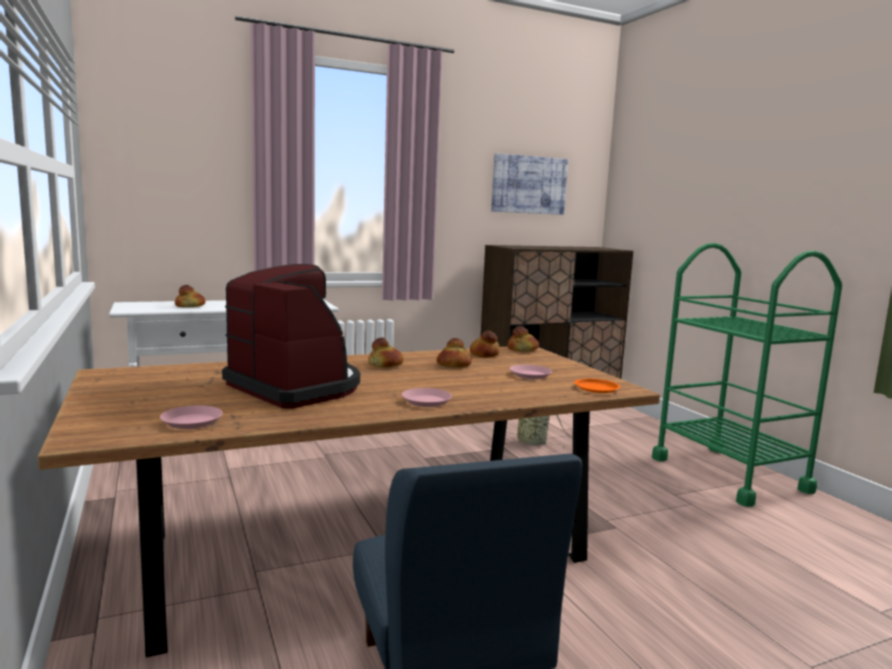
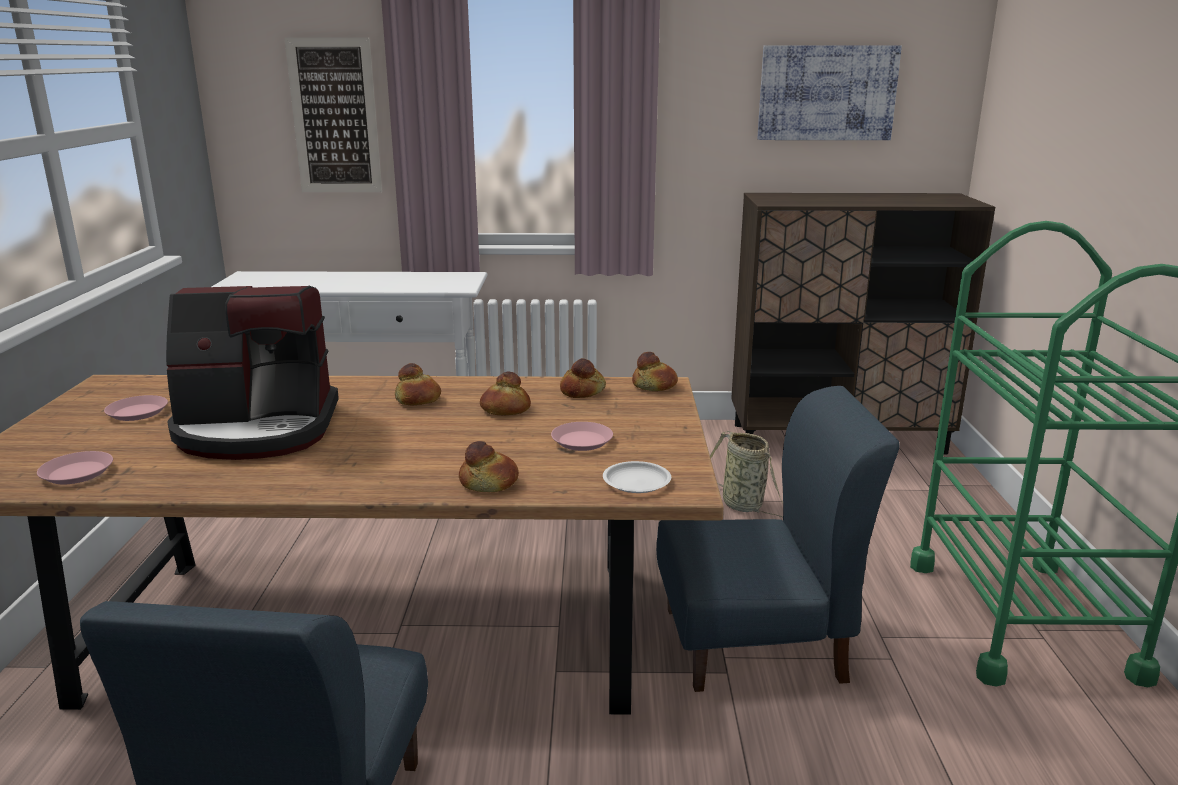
camera: 25 degrees right, 10 degrees up
(190, 306) = (302, 283): bread -> bread (489, 483)
(201, 182) = (335, 116): none -> picture
(296, 387) = (257, 429): coffee machine -> coffee machine turned 105 degrees clockwise
(426, 401) = (366, 475): pink plate -> pink plate (137, 412)
(596, 388) = (636, 482): orange plate -> white plate
(615, 510) = (755, 644): none -> blue chair

